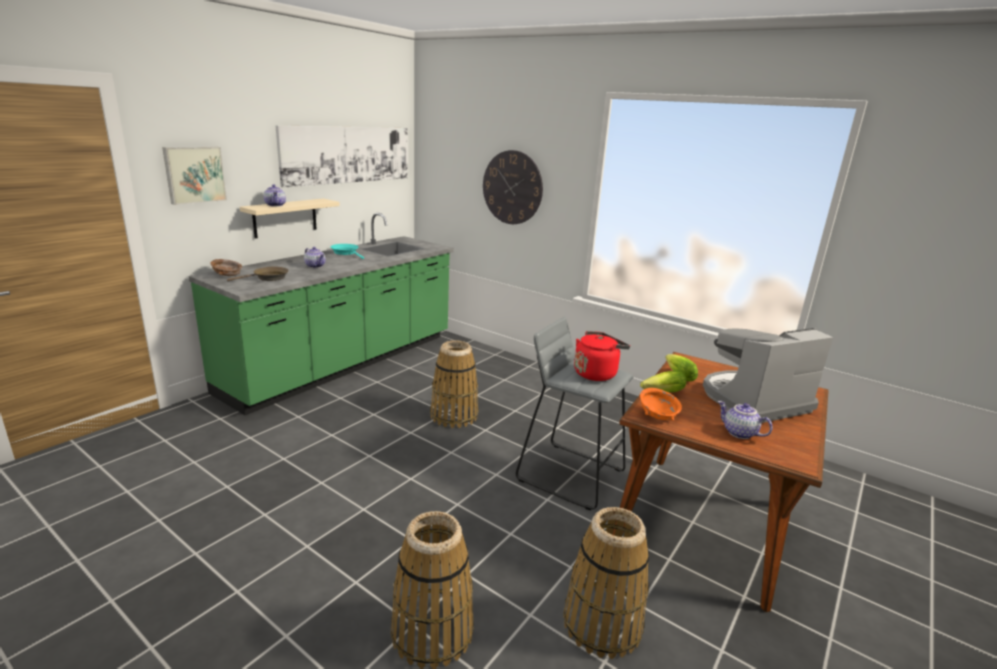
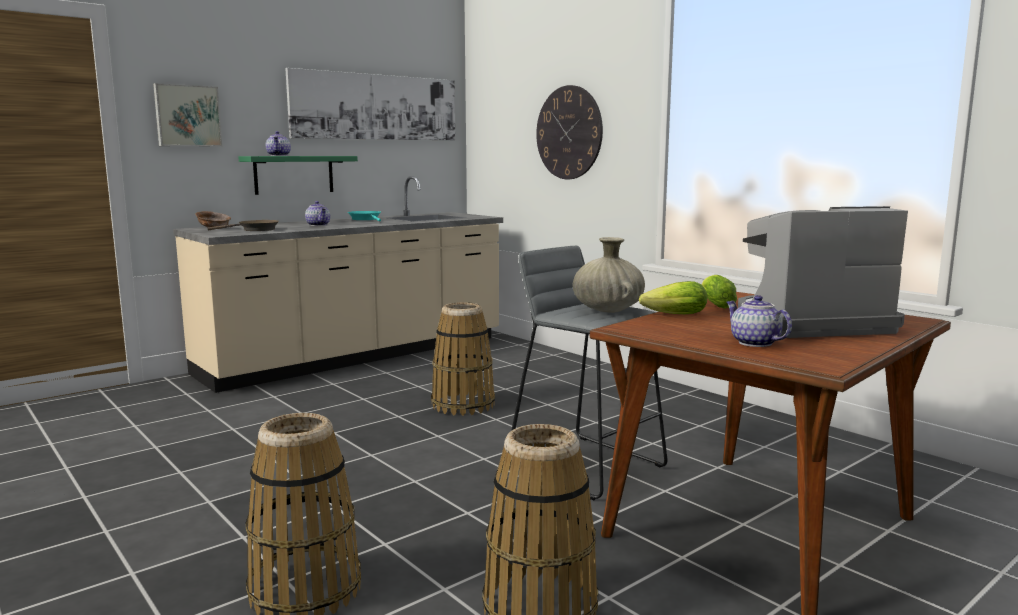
camera: 15 degrees right, 10 degrees down
(285, 218) = (294, 174): beige shelf -> green shelf
(344, 363) = (357, 356): green counter -> beige counter
(596, 373) = (608, 310): red kettle -> beige vase
(657, 415) = (646, 328): orange bowl -> none

